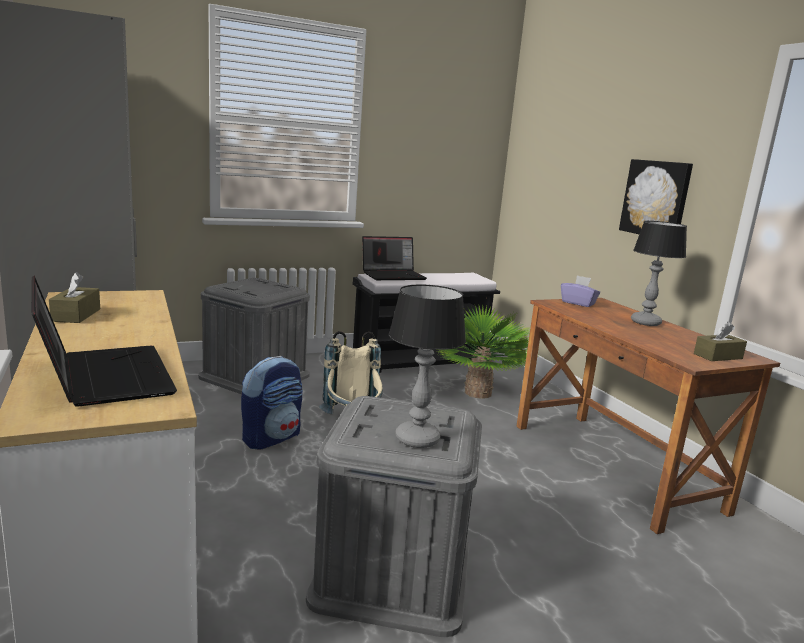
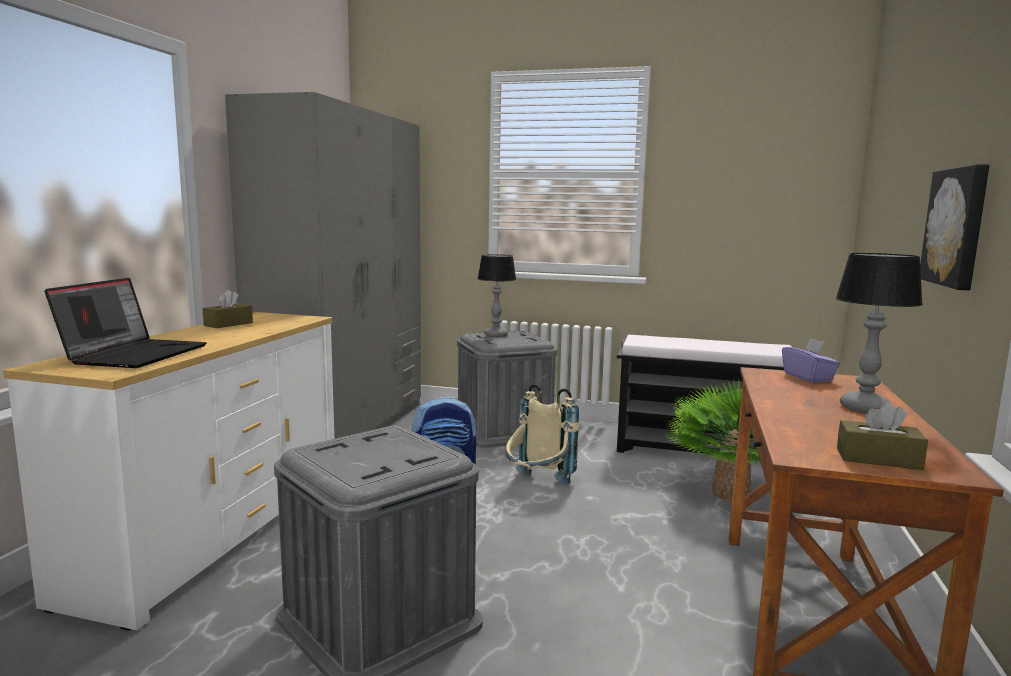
camera: 40 degrees right, 5 degrees down
(393, 275) = (666, 338): laptop -> none
(416, 439) = (356, 464): table lamp -> table lamp (495, 335)

